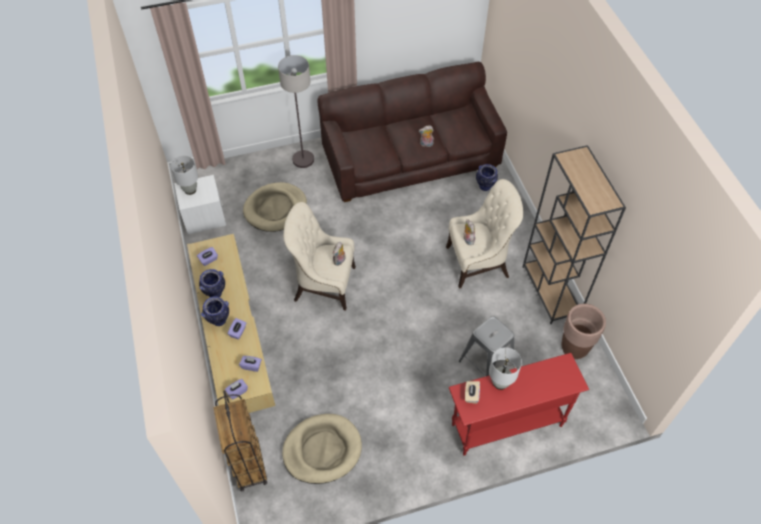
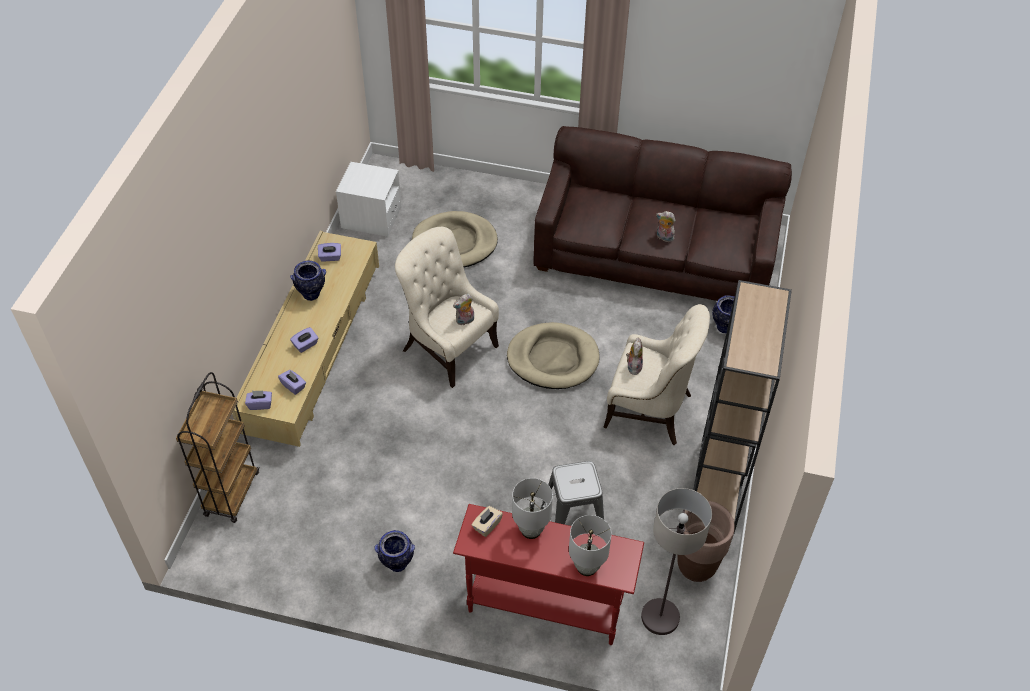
camera: 30 degrees right, 5 degrees down
(190, 190) = (362, 175): white table lamp -> white table lamp (586, 567)
(219, 321) = (294, 324): vase -> vase (397, 564)
(304, 164) = (523, 209): grey floor lamp -> grey floor lamp (658, 628)
(322, 450) = (317, 520): beige dog bed -> beige dog bed (553, 358)

